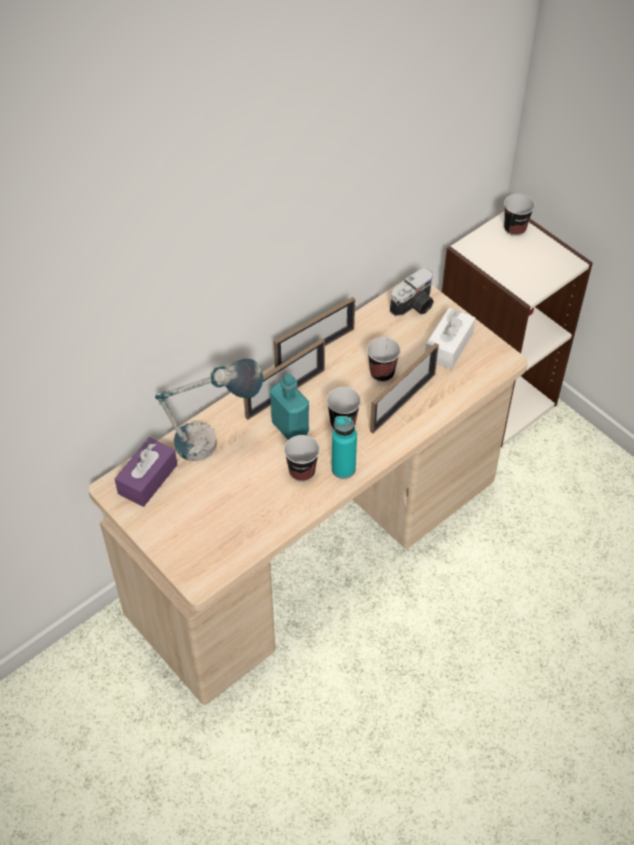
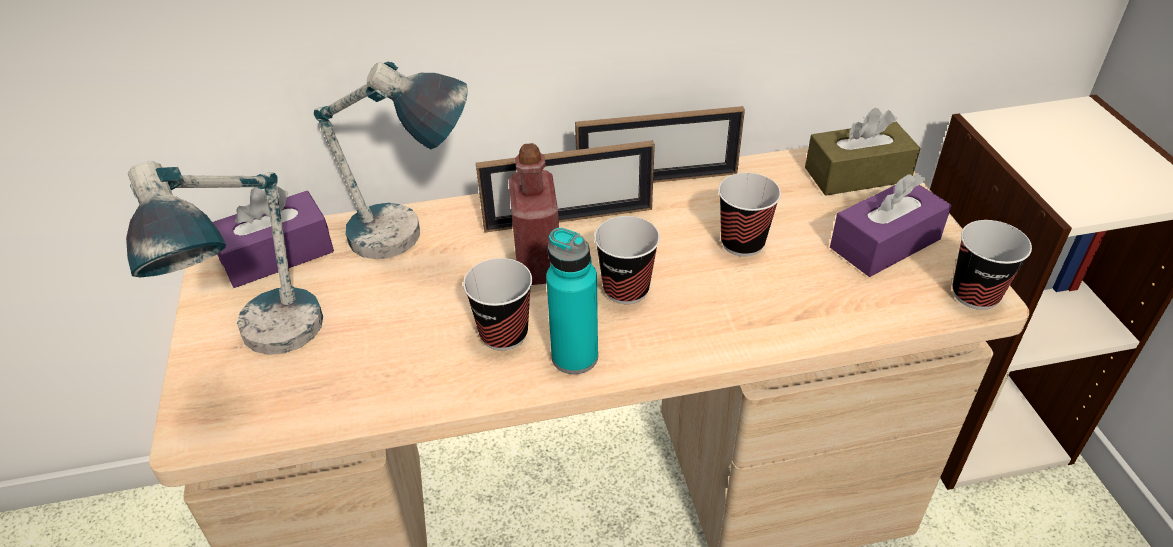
camera: 30 degrees right, 10 degrees down
(195, 530) = (268, 352): none -> table lamp
(290, 428) = (538, 265): turquoise bottle -> red bottle
(403, 402) = (750, 295): picture frame -> none
(415, 306) = (857, 174): camera -> brown tissue box
(449, 346) = (885, 243): white tissue box -> purple tissue box
(515, 229) = (1088, 121): cup -> cup (975, 294)

